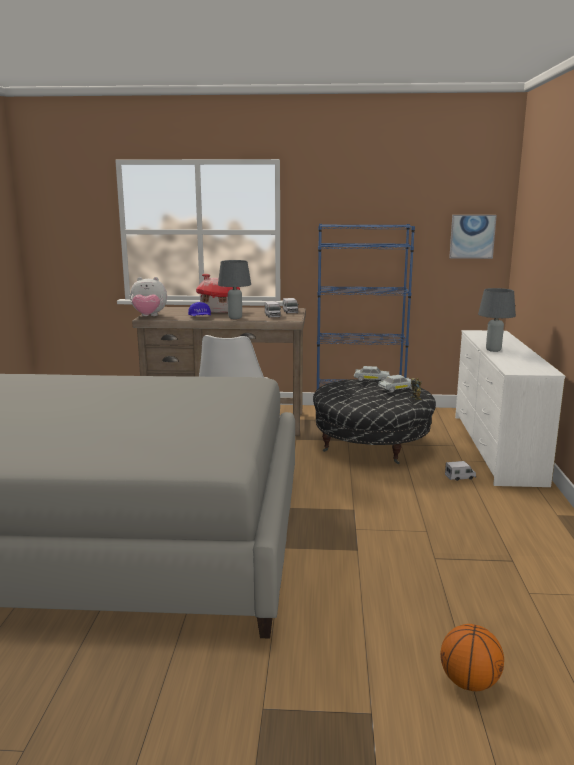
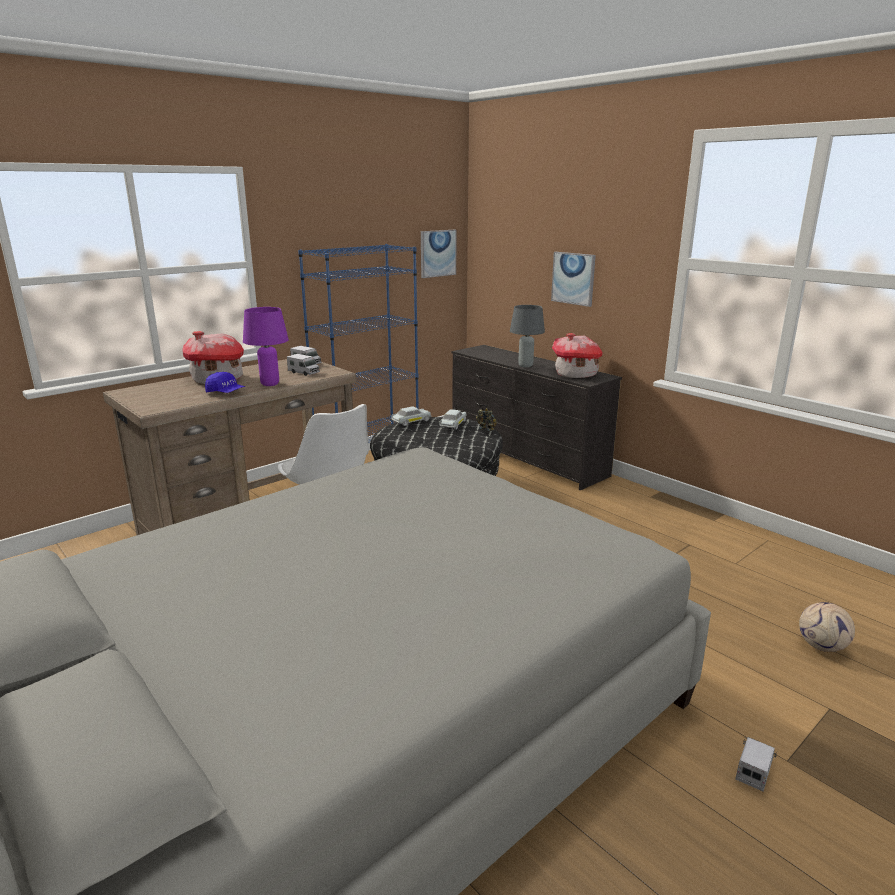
camera: 45 degrees left, 5 degrees up
(149, 316) = (150, 407): plush toy -> none
(235, 318) = (270, 384): grey table lamp -> purple table lamp
(460, 477) = (549, 493): toy truck -> toy truck (754, 770)
(469, 683) = (822, 646): basketball -> football
(495, 447) = (525, 457): white dresser -> black dresser
(522, 364) = (576, 374): none -> toy house
(555, 266) = (573, 278): none -> picture

